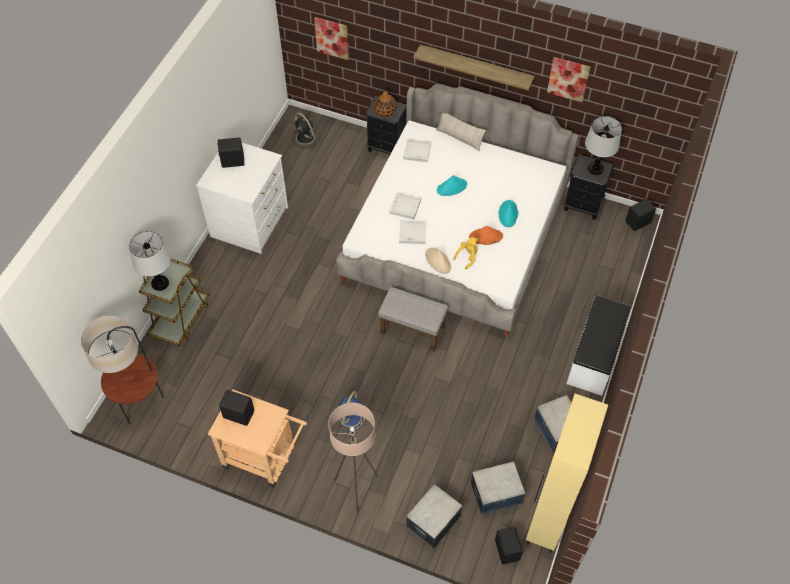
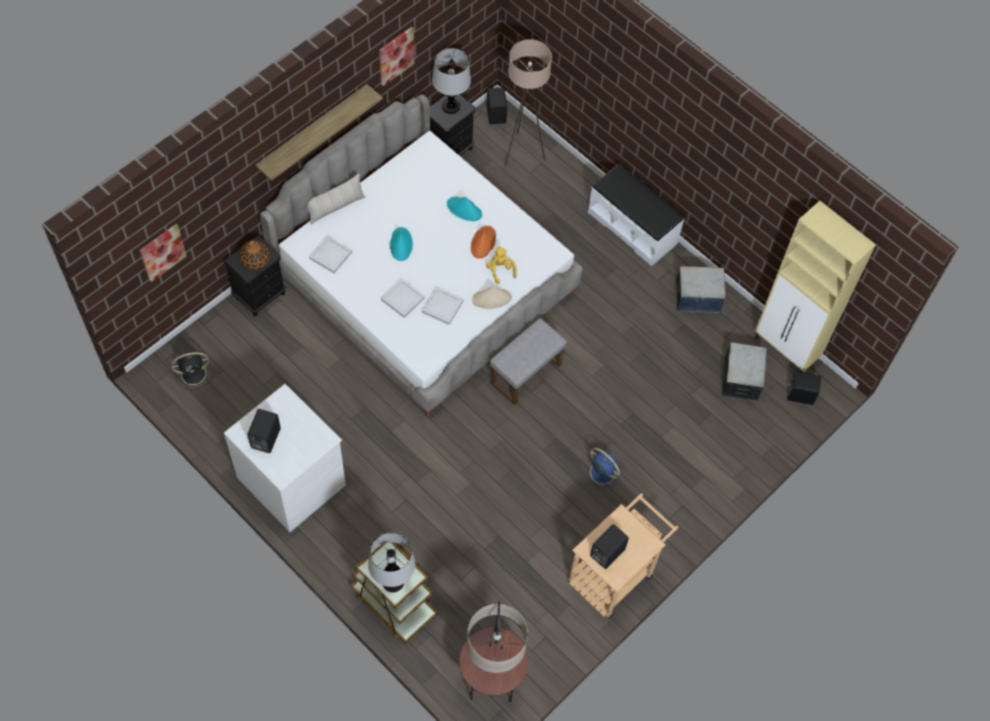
camera: 70 degrees left, 5 degrees up
(357, 490) = (687, 499): beige floor lamp -> beige floor lamp (522, 152)
(433, 521) = (747, 445): storage box -> none

